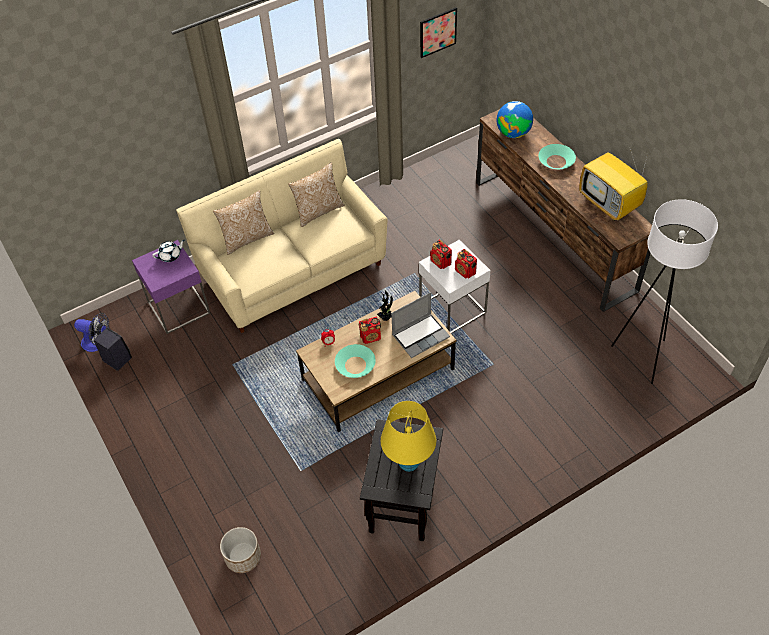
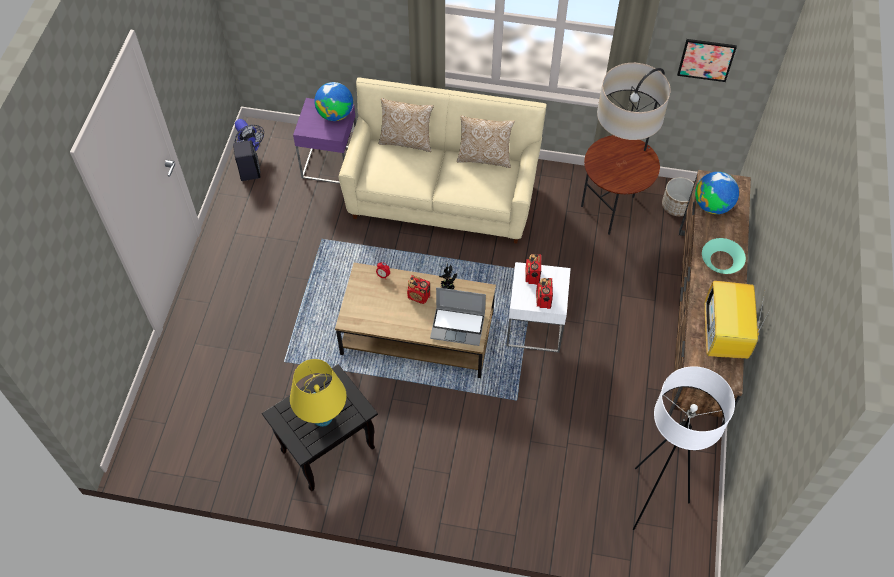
camera: 40 degrees right, 5 degrees up
(170, 256) = (335, 114): white teapot -> globe
(243, 557) = (183, 391): planter -> planter (676, 205)
(355, 365) = (383, 309): turquoise bowl -> none
(419, 199) = (612, 210): none -> floor lamp

